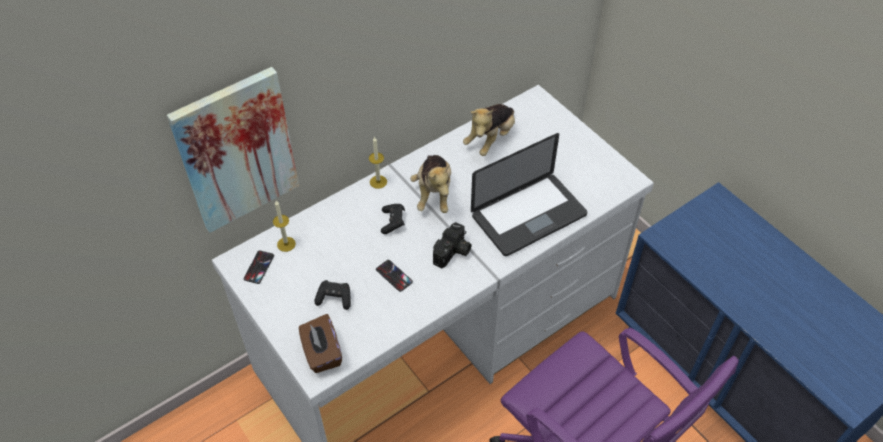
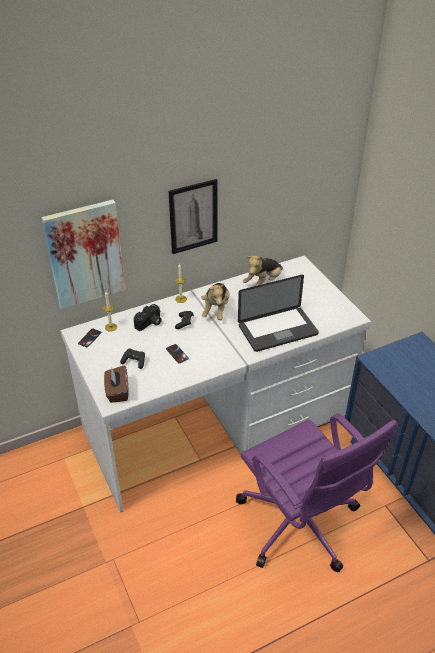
camera: 10 degrees right, 10 degrees down
(388, 65) = (193, 216): none -> picture
(453, 253) = (220, 345): camera -> camera (149, 323)

